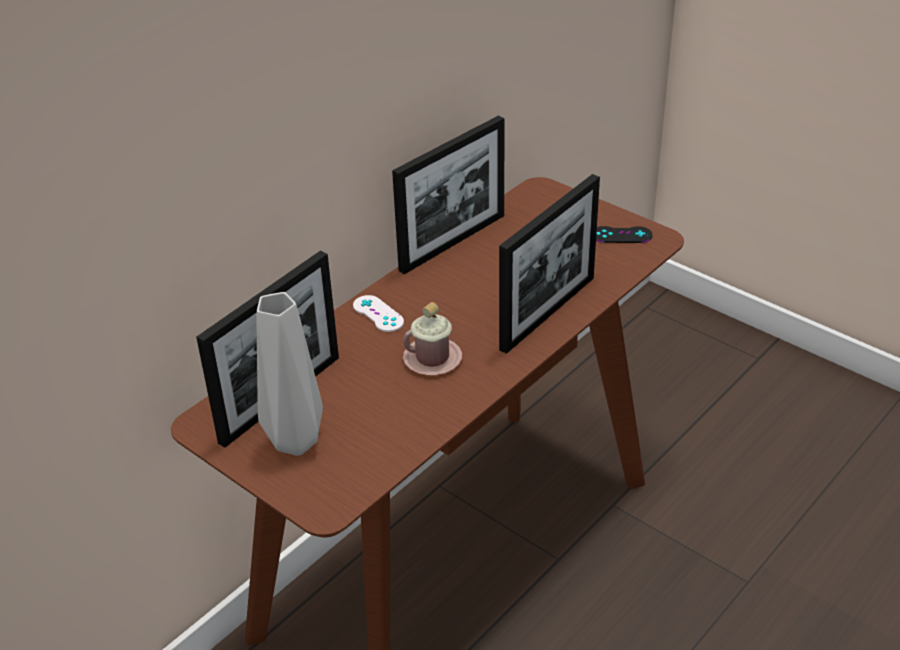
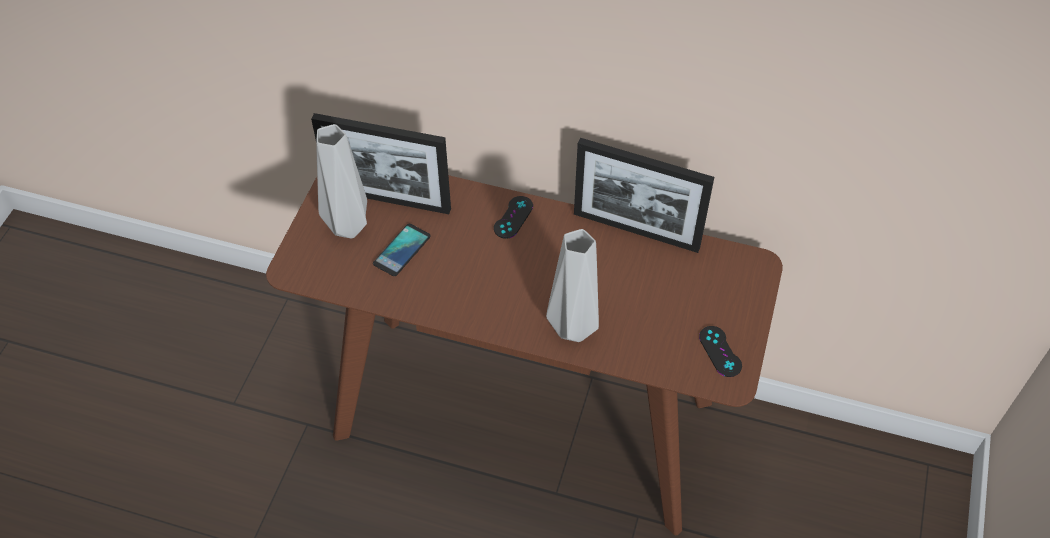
camera: 65 degrees right, 15 degrees up
(363, 406) = (402, 250): none -> phone
(378, 314) = (513, 217): white game controller -> black game controller
(432, 359) = (475, 272): pink mug -> none
(548, 313) = (572, 330): picture frame -> grey vase

